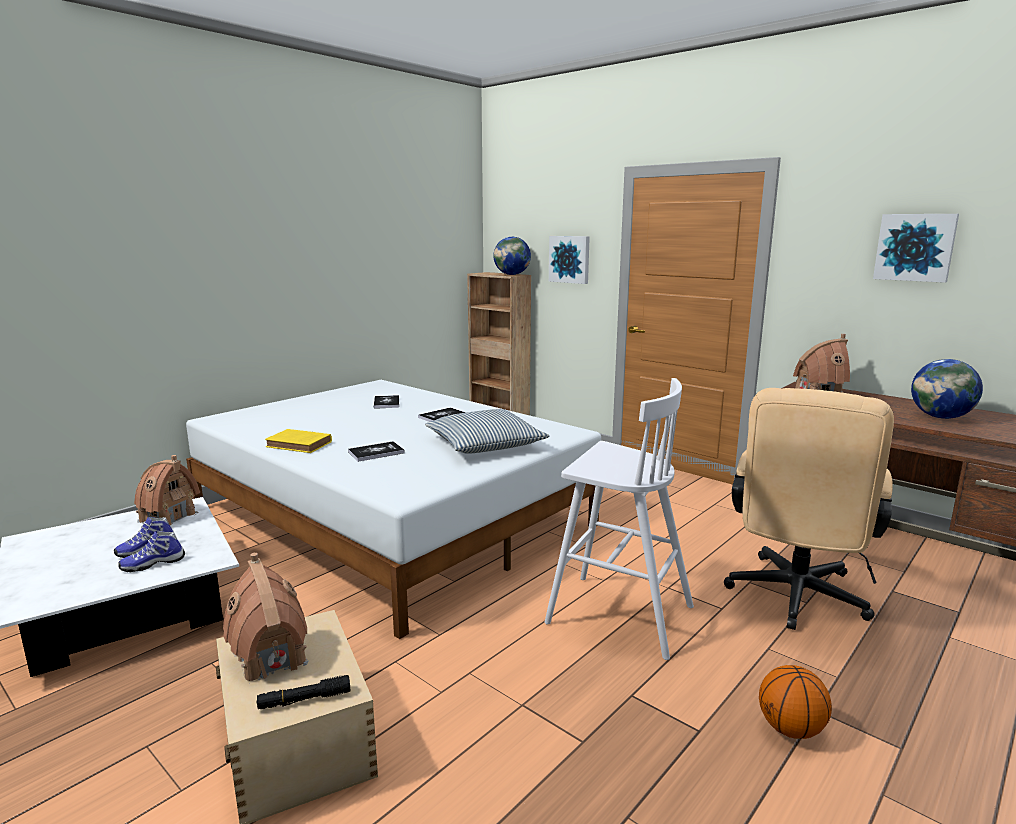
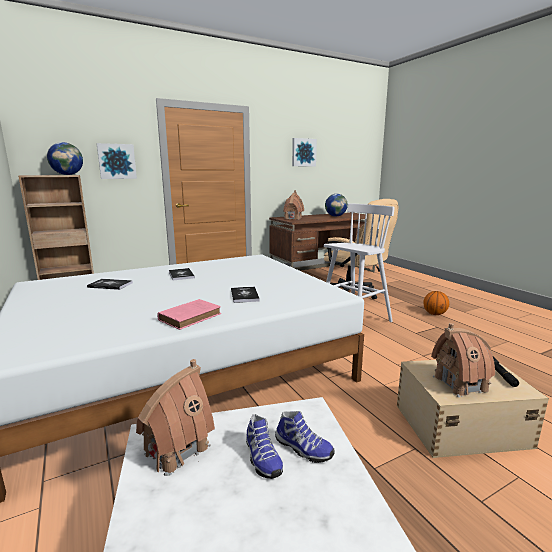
camera: 70 degrees left, 0 degrees up
(153, 564) = (302, 449): shoe -> shoe turned 45 degrees counterclockwise
(300, 445) = (191, 316): yellow book -> pink book
(484, 444) = (259, 272): pillow -> none

